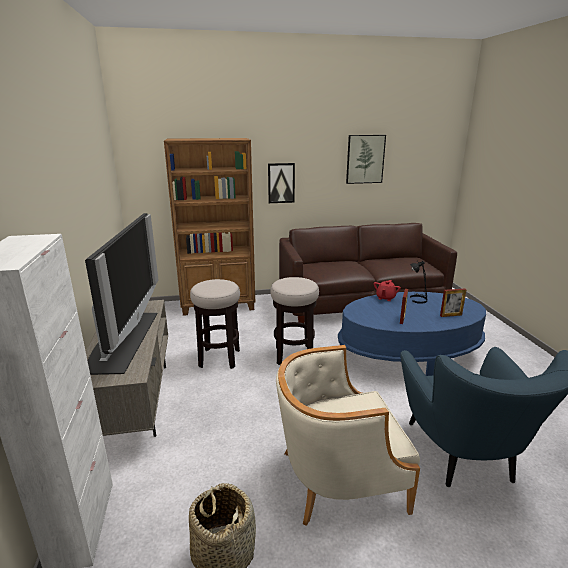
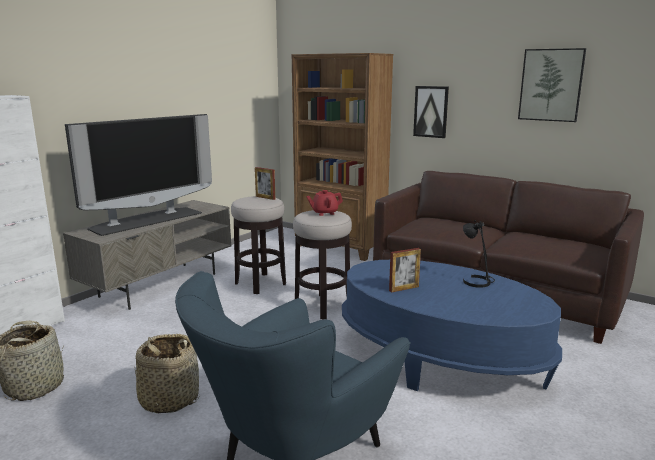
camera: 45 degrees right, 5 degrees down
(338, 477) = (169, 399): beige armchair -> basket
(385, 298) = (439, 268): red teapot -> red teapot (324, 213)
(451, 315) = (475, 307): picture frame -> picture frame (265, 197)

